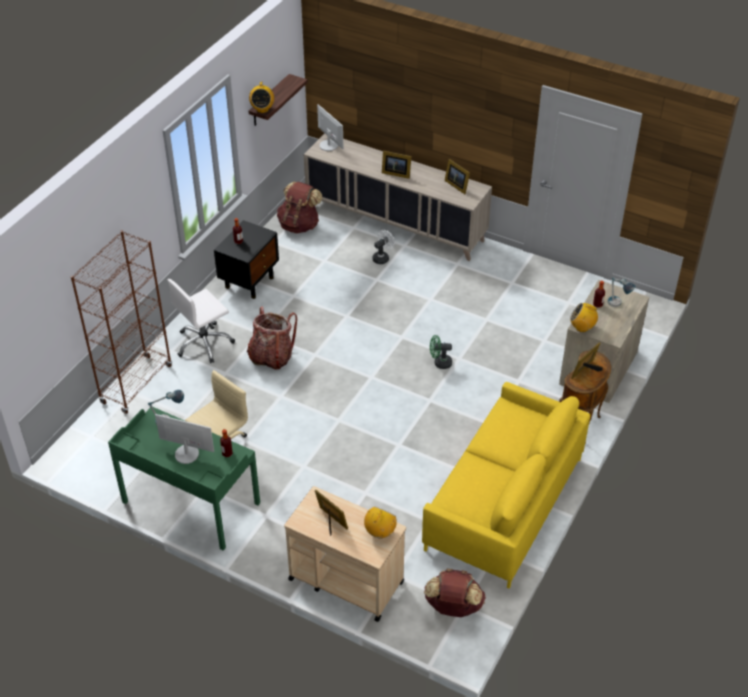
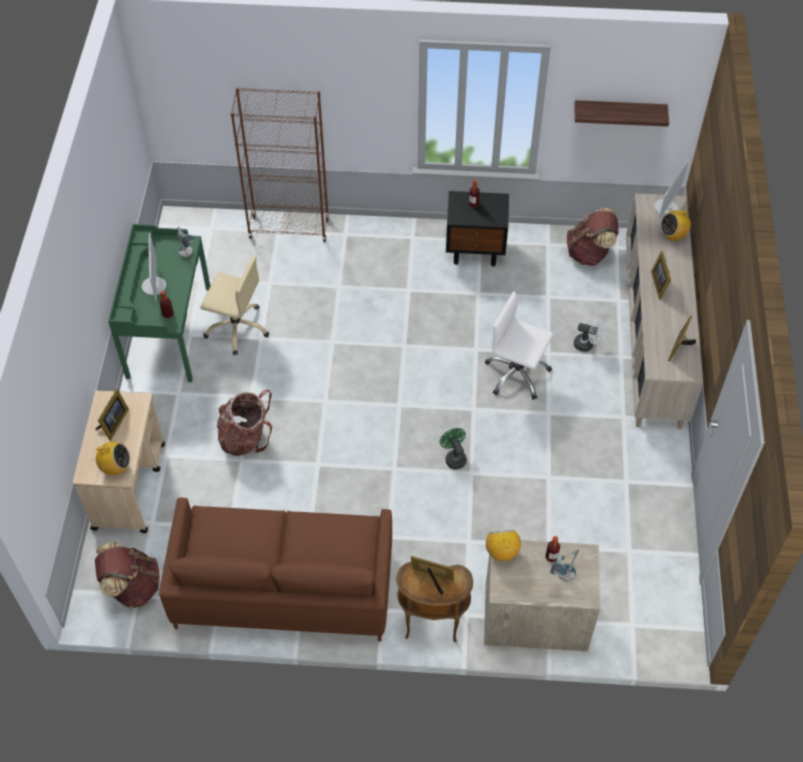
camera: 65 degrees right, 10 degrees up
(204, 343) = (369, 253): white office chair -> white office chair (516, 374)
(262, 109) = (585, 109): radio -> radio (673, 235)
(271, 356) = (381, 312): backpack -> backpack (245, 437)
(504, 503) = (283, 587): yellow sofa -> brown sofa

